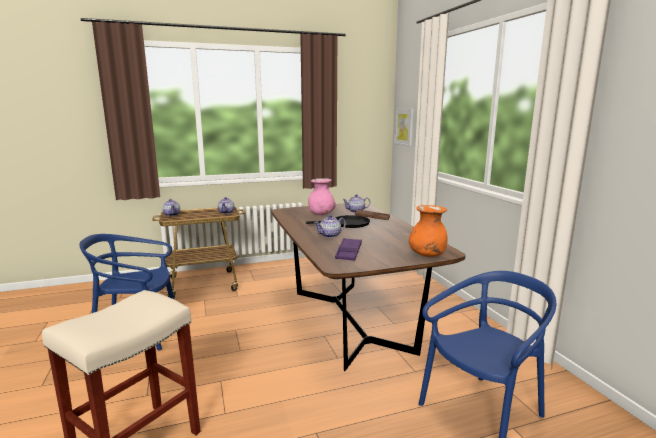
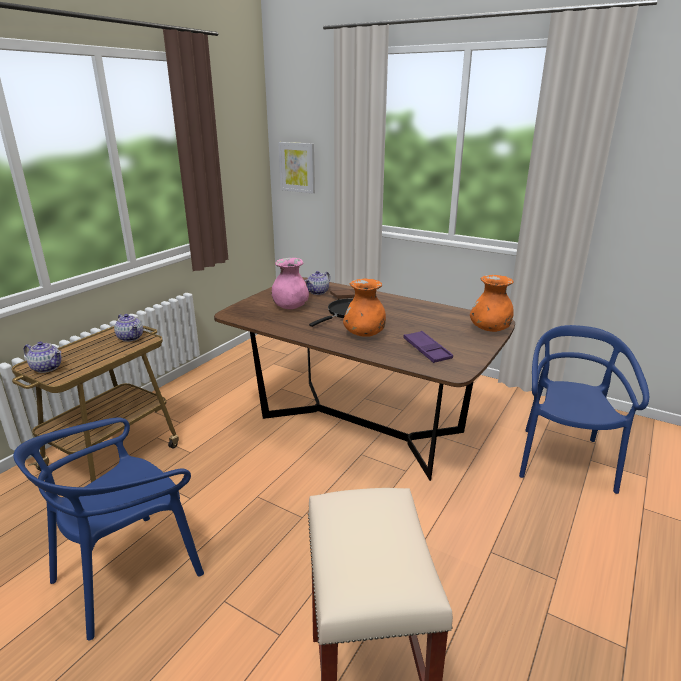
camera: 40 degrees left, 10 degrees up
(330, 235) = (364, 334): teapot -> orange vase

